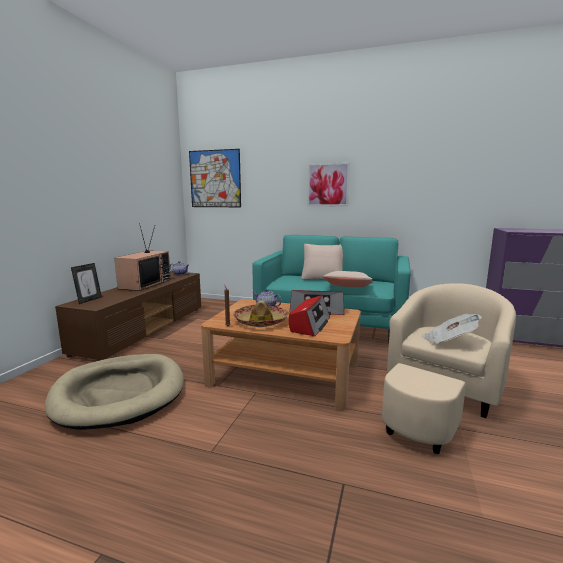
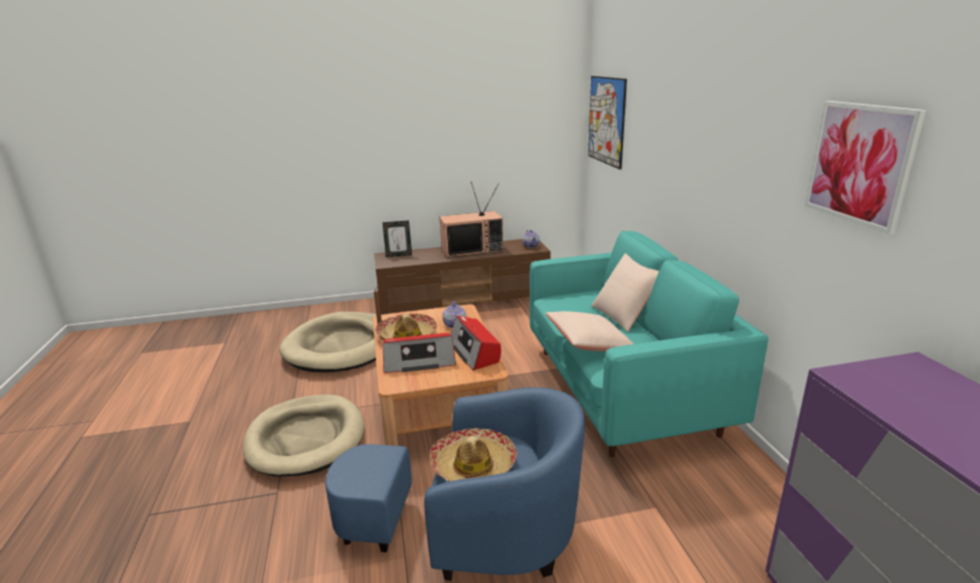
camera: 60 degrees right, 10 degrees up
(265, 447) = (306, 438): none -> beige dog bed
(328, 185) = (698, 159): picture -> picture (859, 163)
(441, 397) = (472, 531): beige armchair -> blue armchair
(448, 341) = (474, 466): newspaper -> hat

